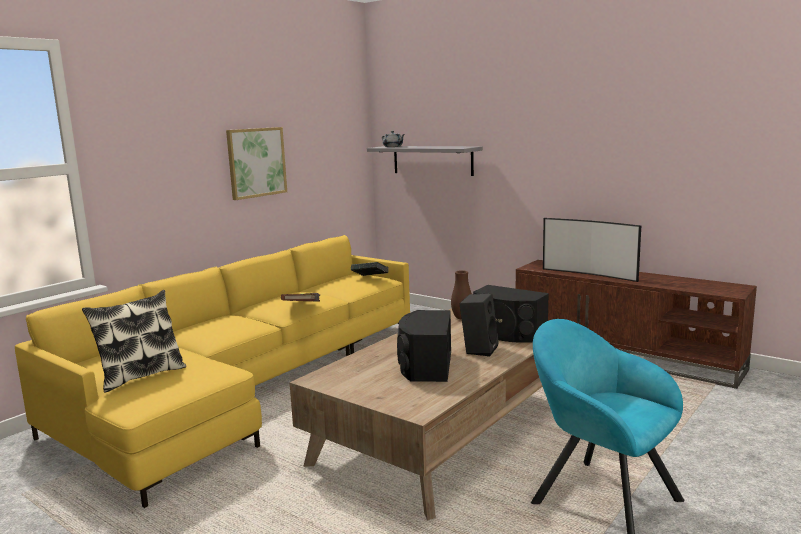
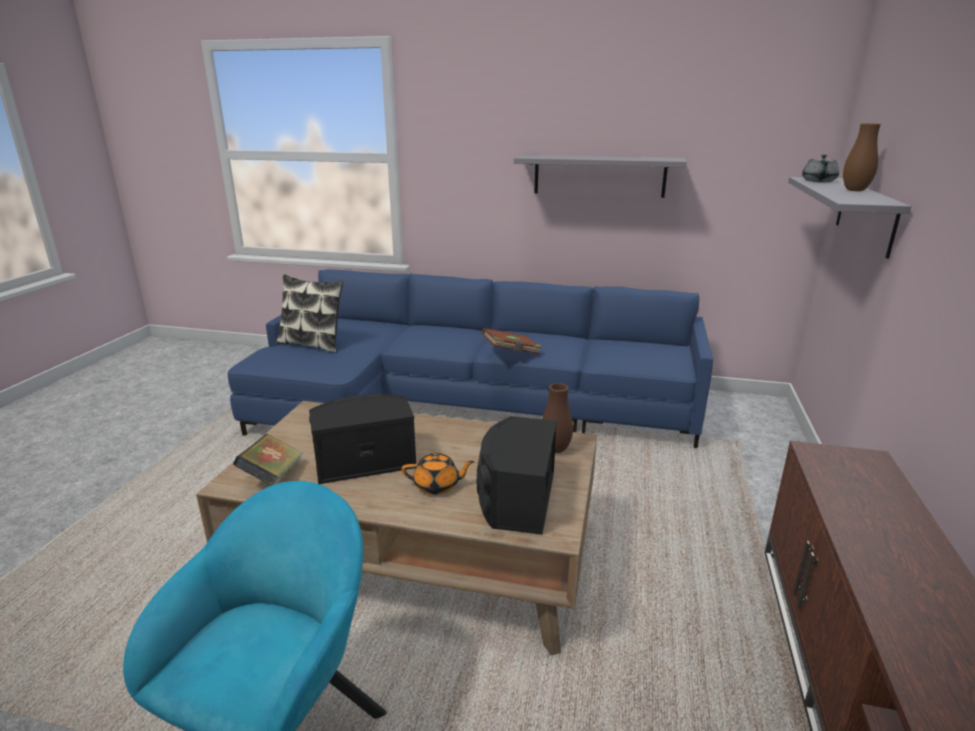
camera: 65 degrees right, 10 degrees up
(246, 386) = (462, 404): yellow sofa -> blue sofa
(256, 162) = (599, 175): picture -> grey shelf
(370, 279) = (658, 358): book -> book (272, 476)
(431, 146) = (855, 190): none -> brown vase
(478, 349) = (437, 485): black speaker -> orange teapot
(590, 274) = (860, 524): television -> none

